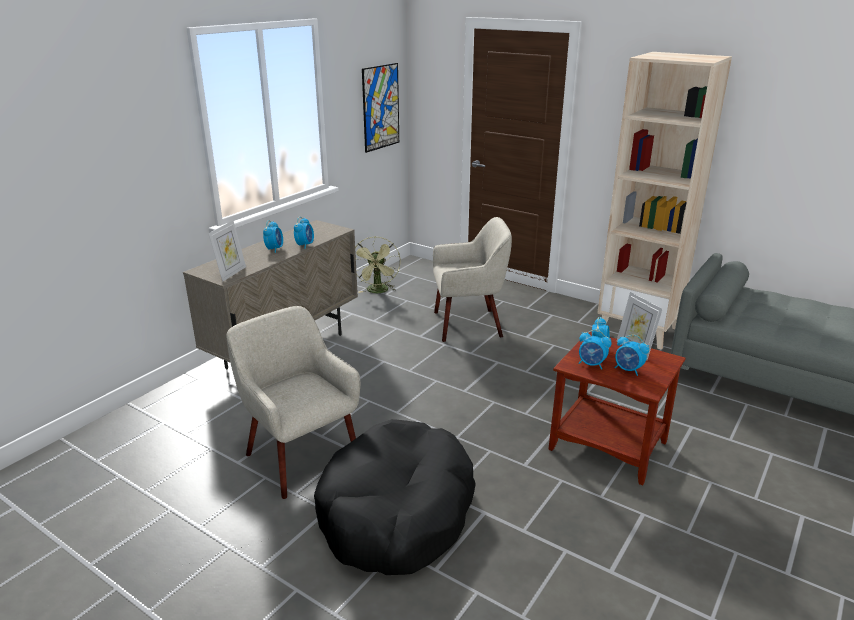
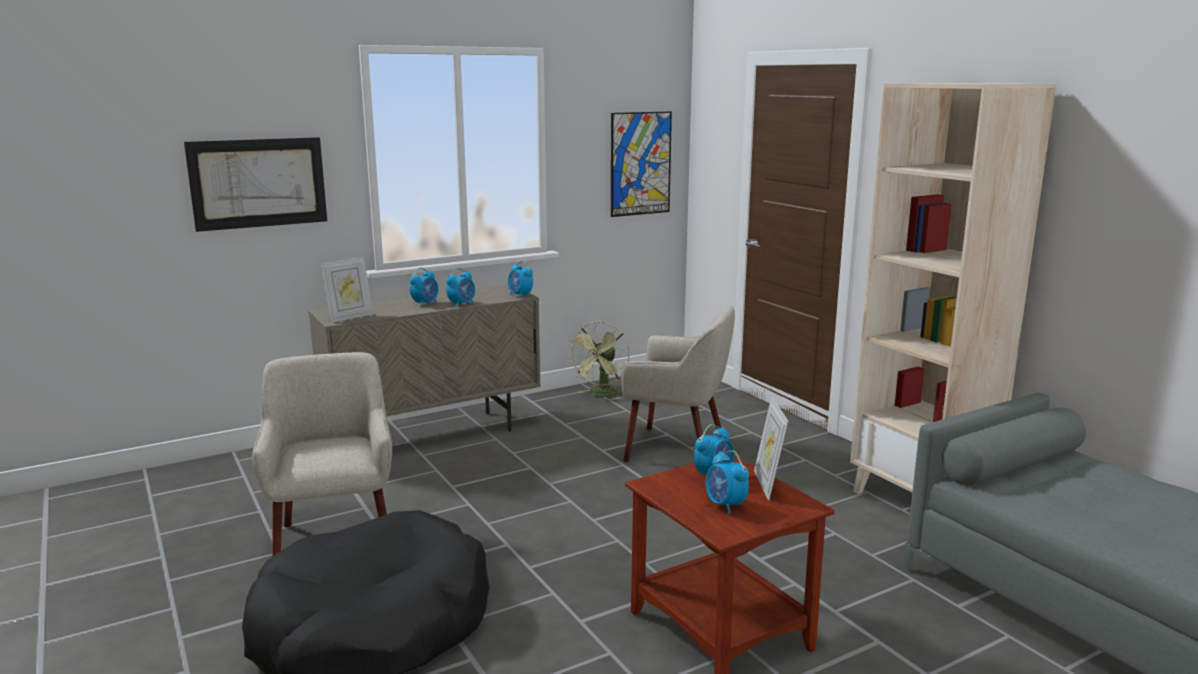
camera: 25 degrees right, 10 degrees down
(122, 166) = (258, 183): none -> picture
(591, 364) = (681, 489): alarm clock -> alarm clock (520, 295)

